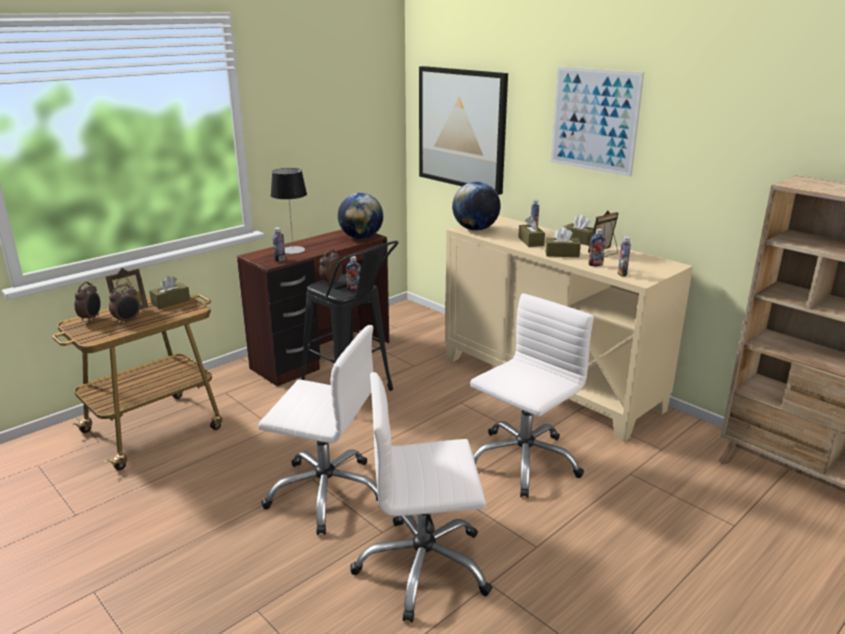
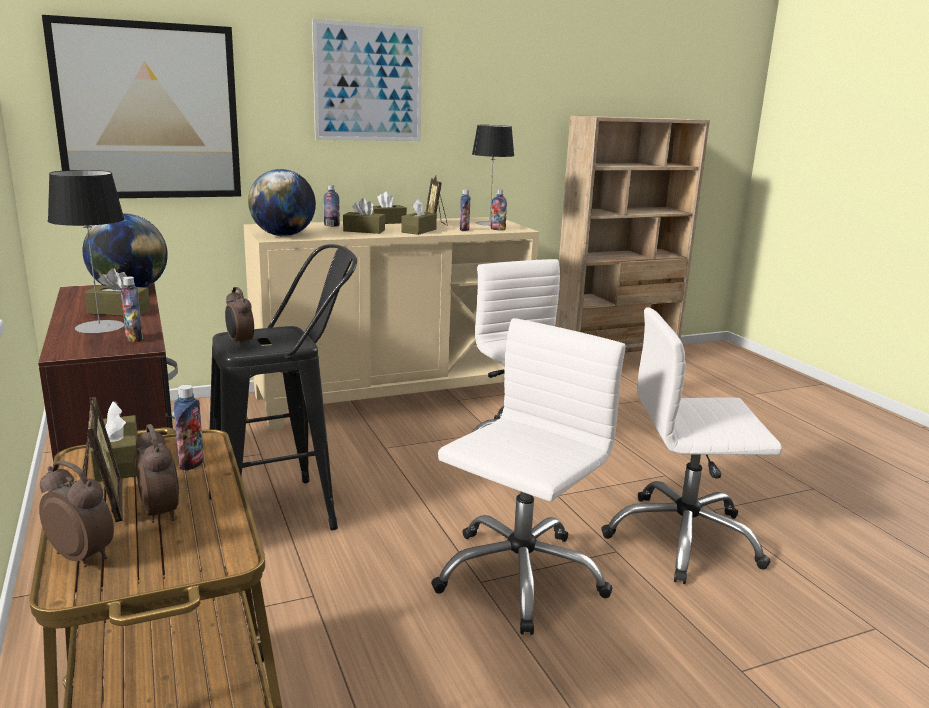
camera: 70 degrees left, 5 degrees down
(321, 246) = (119, 311): none -> brown tissue box
(354, 289) = (292, 336): bottle -> bottle (191, 463)
(423, 567) = (683, 539): white office chair -> white office chair turned 75 degrees clockwise
(645, 268) = (489, 223): none -> table lamp

